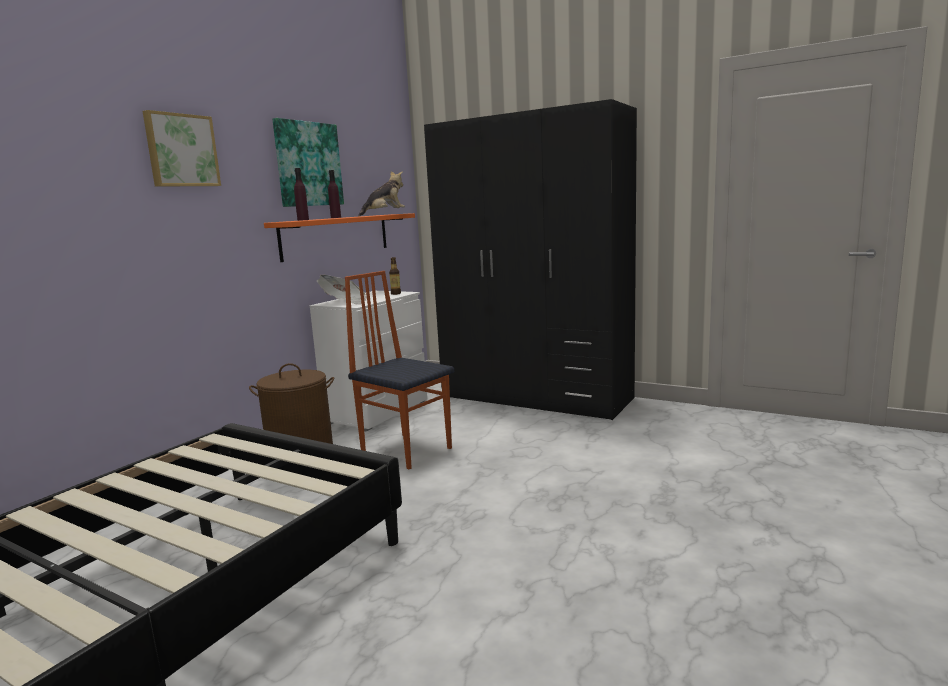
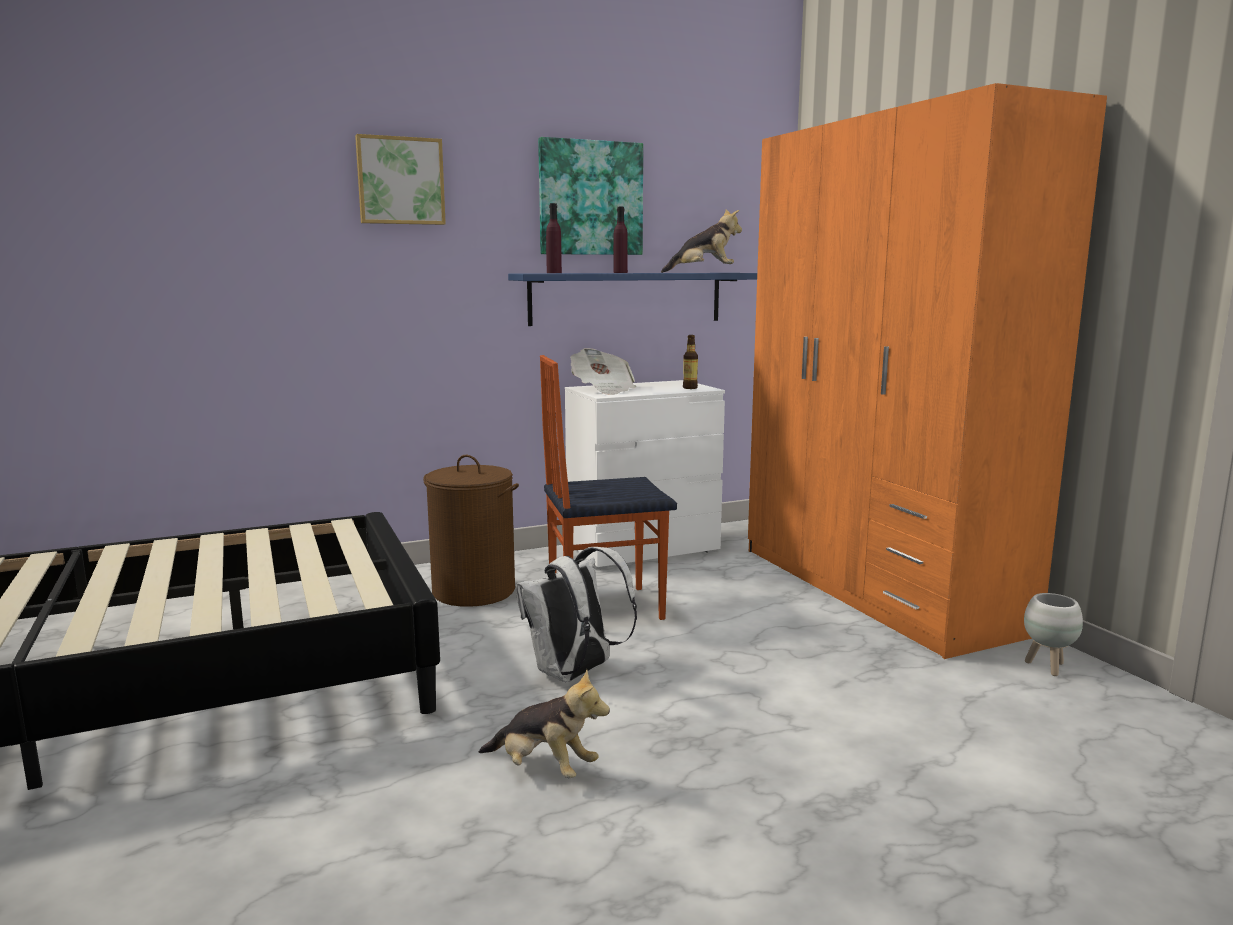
camera: 35 degrees right, 0 degrees up
(336, 236) = (627, 298): orange shelf -> blue shelf
(407, 450) = (604, 607): chair -> chair turned 90 degrees counterclockwise
(449, 490) = (574, 674): none -> white backpack
(512, 541) = (544, 768): none -> plush toy
(535, 397) = (876, 588): black wardrobe -> orange wardrobe
(654, 410) = (1047, 667): none -> white planter

